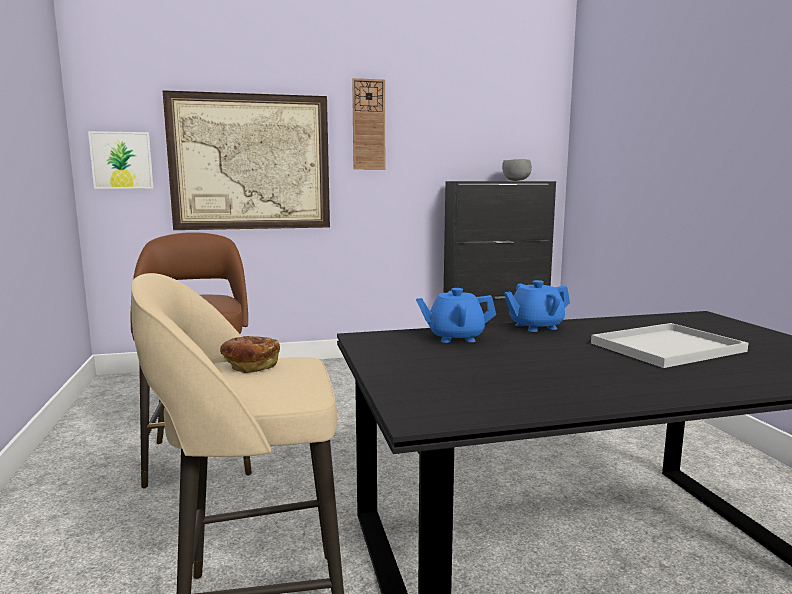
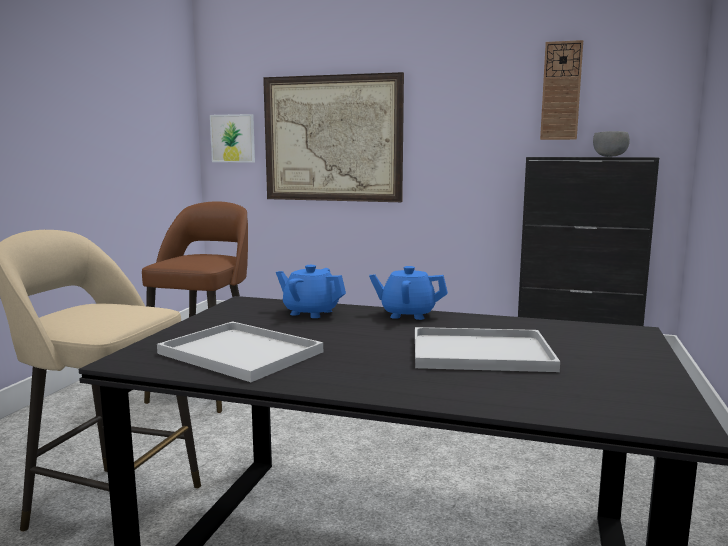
camera: 30 degrees right, 0 degrees up
(250, 366) = (109, 308): bread -> none
(368, 125) = (445, 98): wall clock -> wall clock (561, 91)
(506, 384) = (244, 353): none -> white tray

